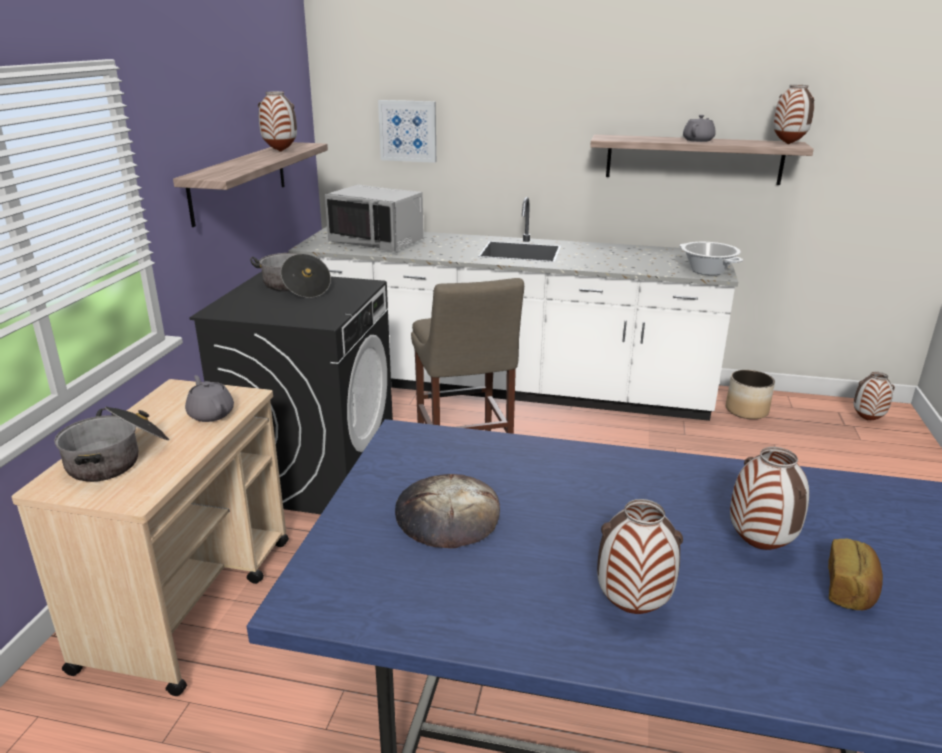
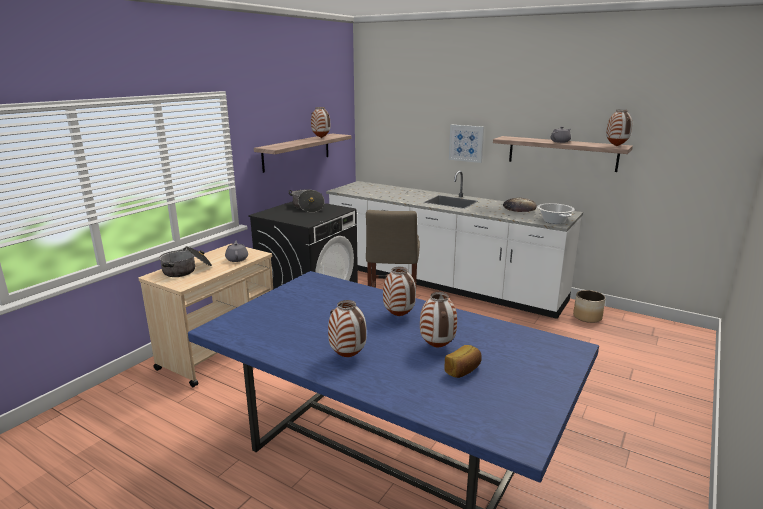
camera: 20 degrees right, 5 degrees down
(377, 242) = (375, 190): grey microwave -> none
(408, 131) = (401, 130): picture -> picture (466, 143)
(447, 516) = (301, 311): bread -> bread (519, 208)
(867, 420) = (672, 335): vase -> vase (399, 316)

